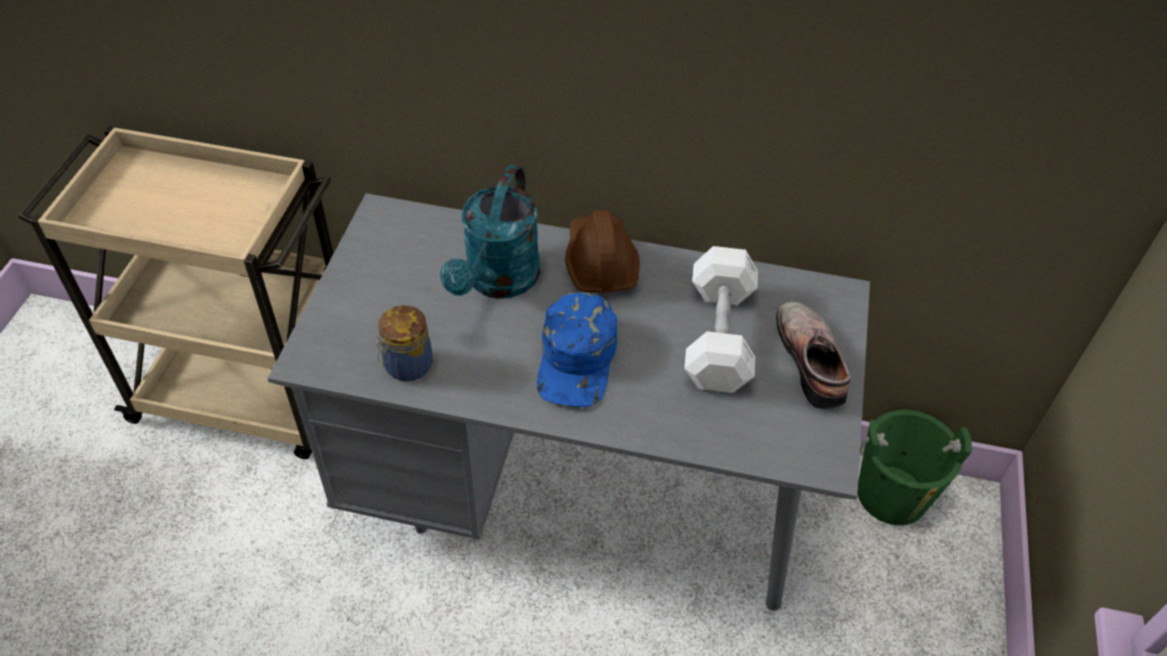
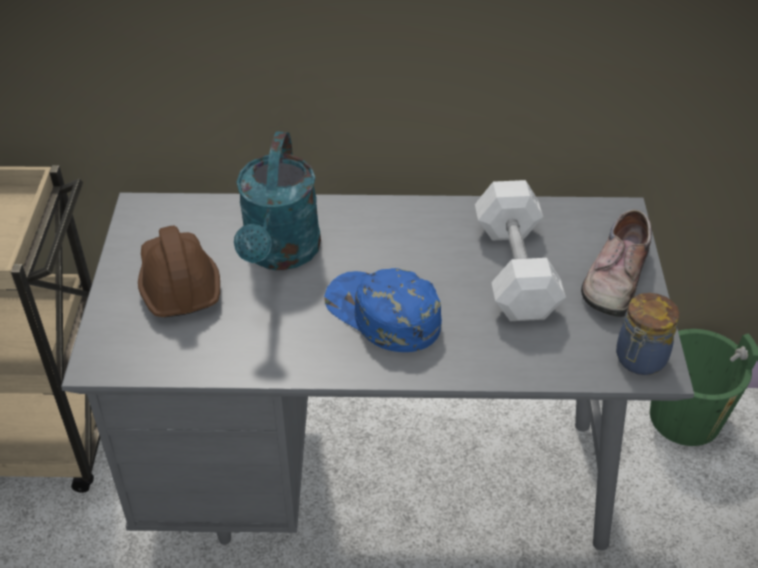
camera: 10 degrees left, 5 degrees down
(406, 366) = (207, 349): jar -> jar (639, 360)
(577, 359) = (382, 314): blue cap -> blue cap turned 135 degrees clockwise
(600, 262) = (378, 220): brown hard hat -> brown hard hat (178, 283)
(814, 360) = (613, 276): shoe -> shoe turned 135 degrees counterclockwise

